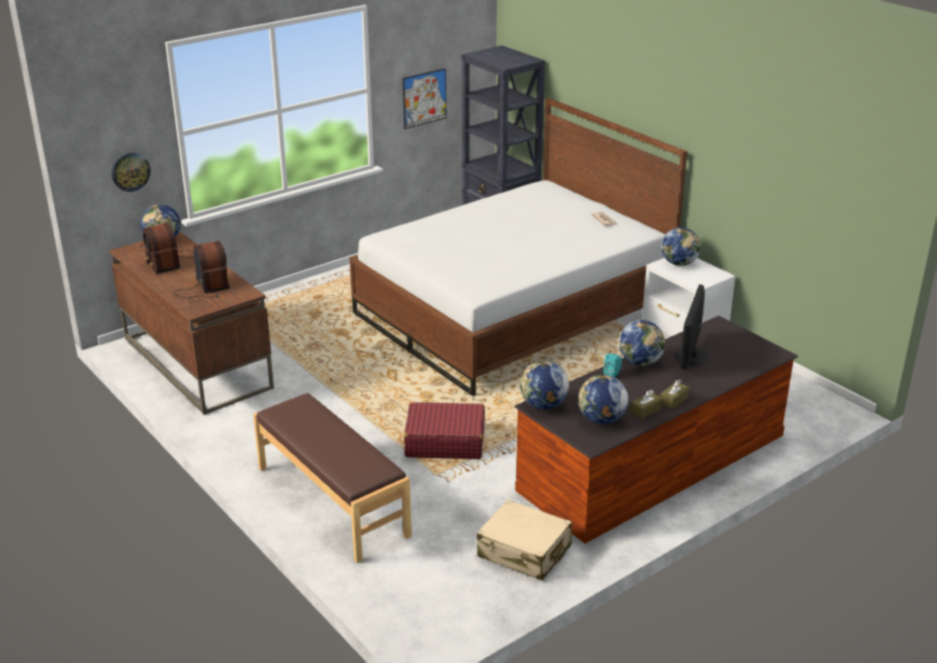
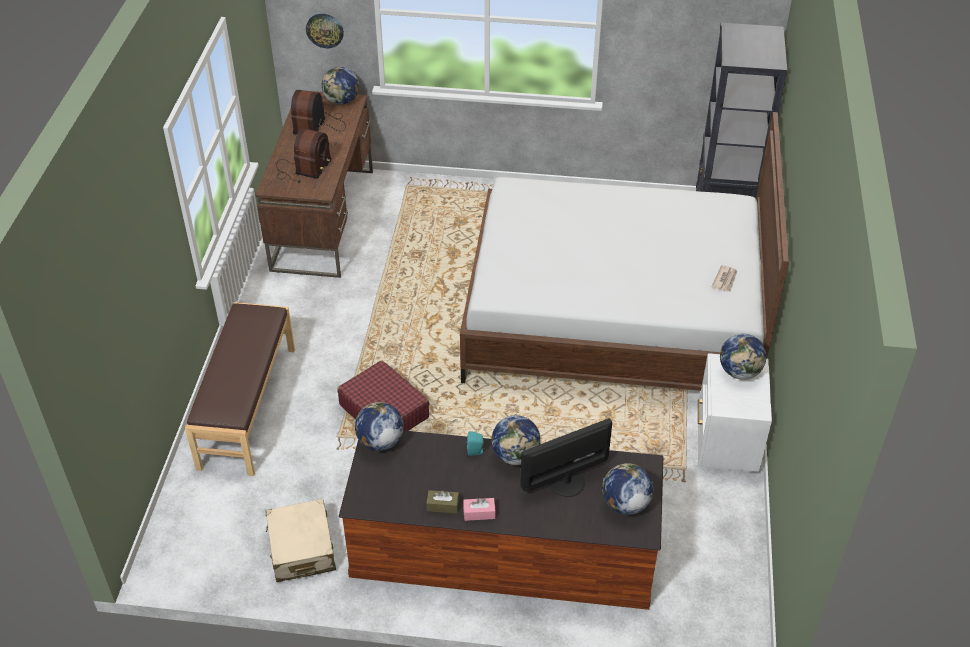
camera: 45 degrees right, 15 degrees up
(424, 98) = (672, 53): picture -> none
(601, 419) = (398, 488): globe -> globe (625, 504)
(673, 400) = (479, 513): brown tissue box -> pink tissue box

